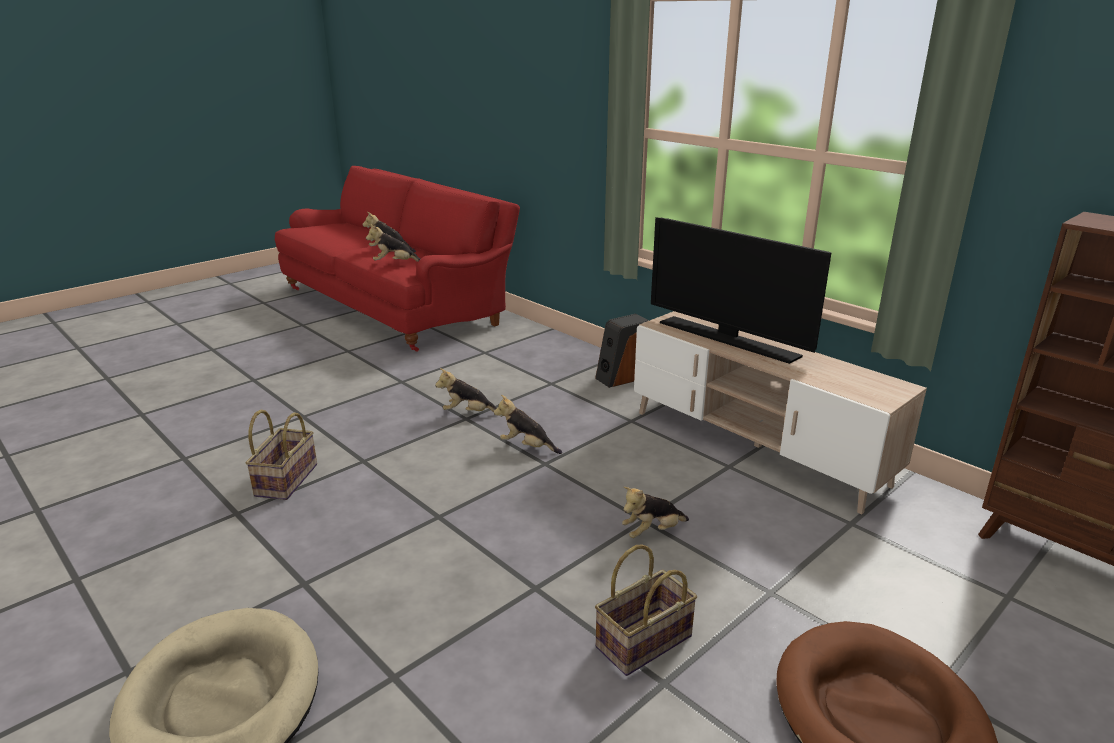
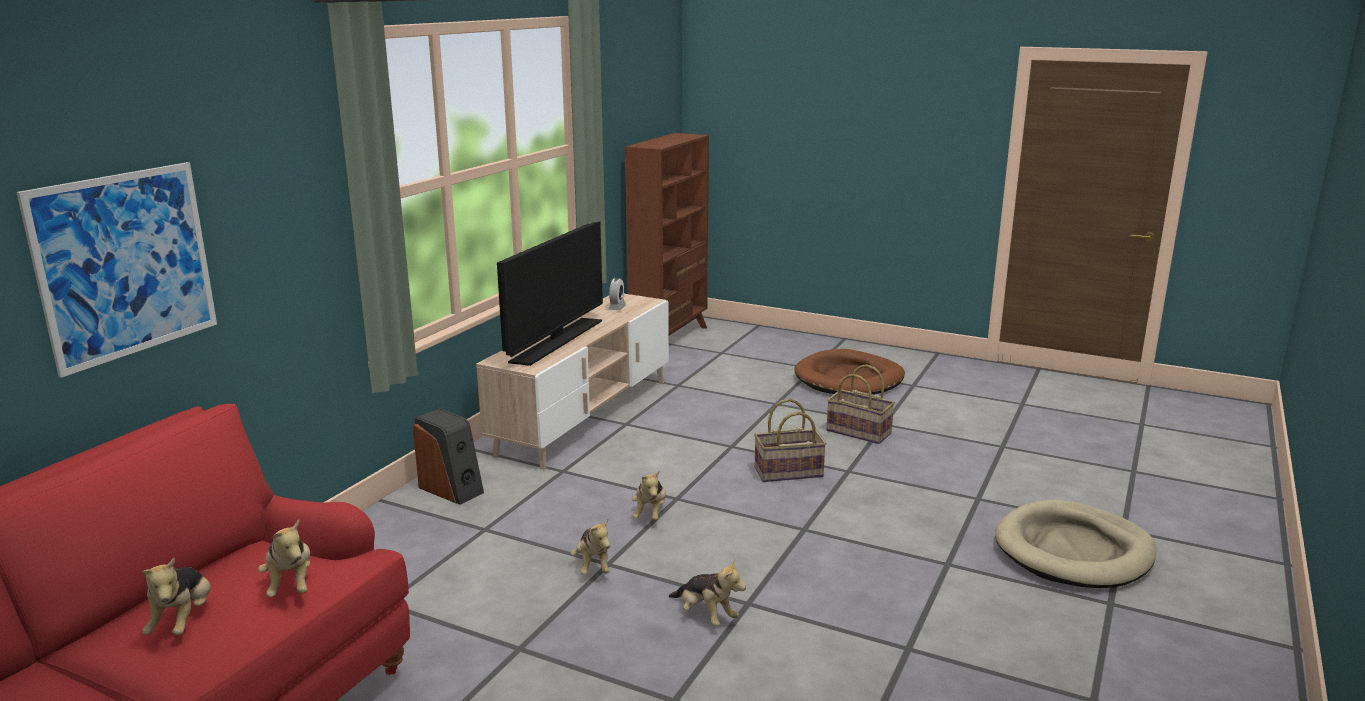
camera: 110 degrees left, 5 degrees down
(285, 480) = (826, 643): basket -> basket (788, 473)
(511, 116) = (125, 264): none -> picture
(652, 532) = (744, 441): plush toy -> plush toy (705, 615)
(849, 379) = (617, 307): none -> alarm clock

